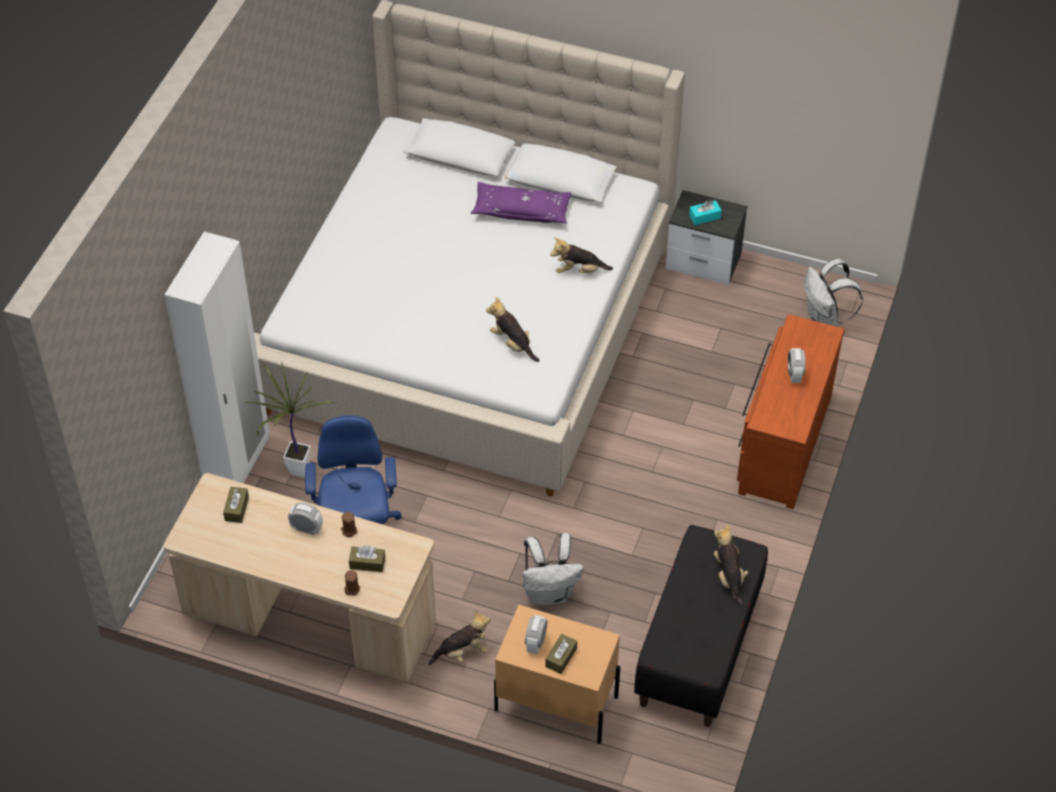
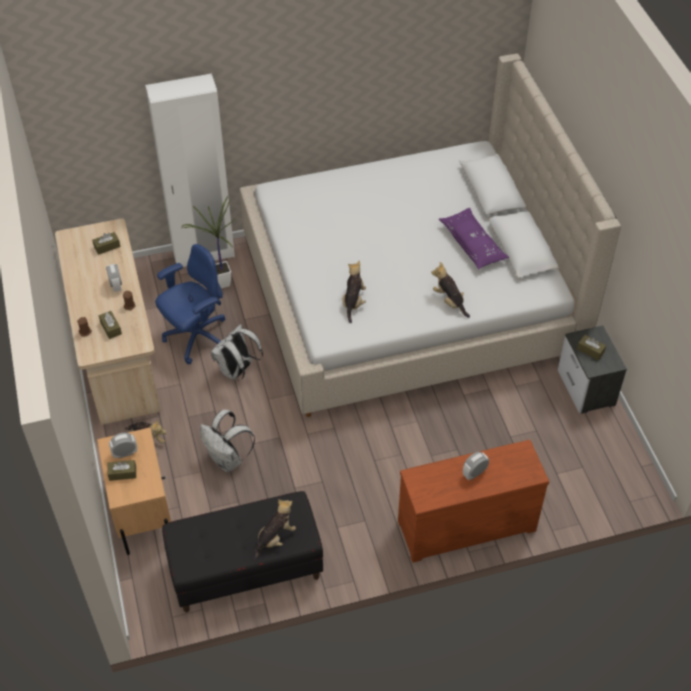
camera: 55 degrees right, 0 degrees up
(704, 217) = (590, 350): turquoise tissue box -> brown tissue box
(824, 319) = (605, 488): white backpack -> white backpack (237, 371)

